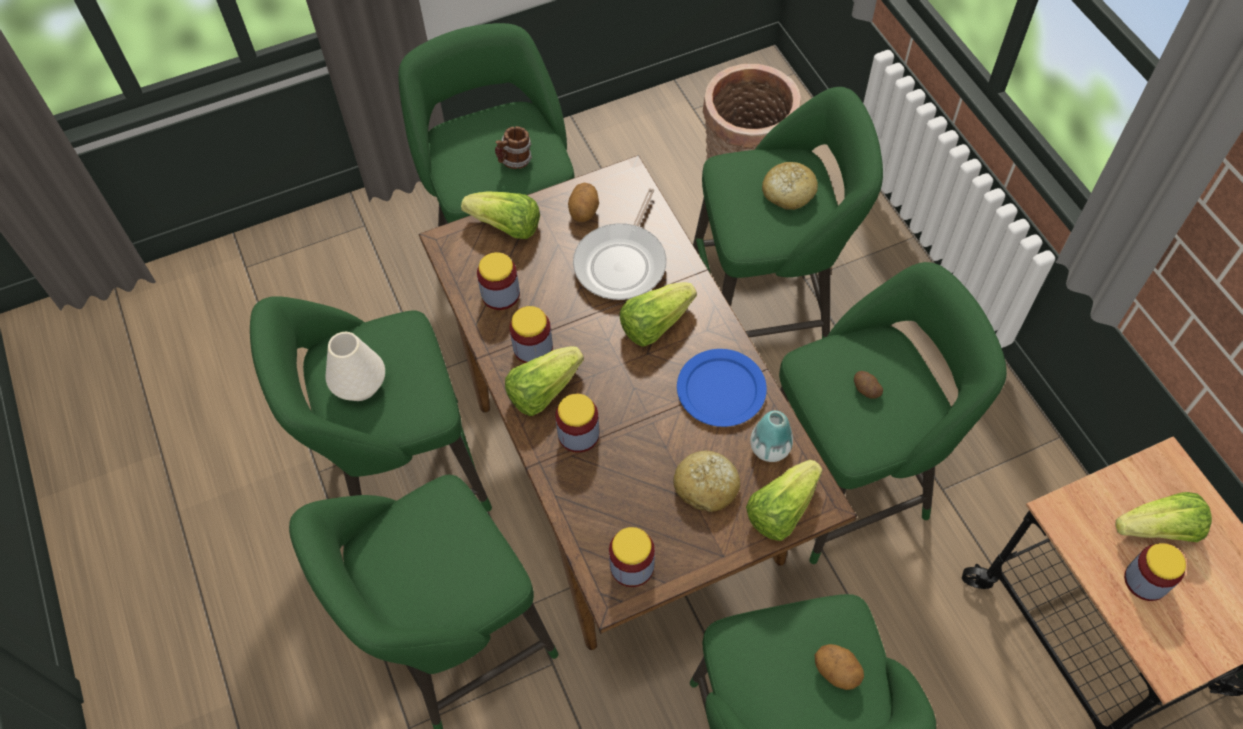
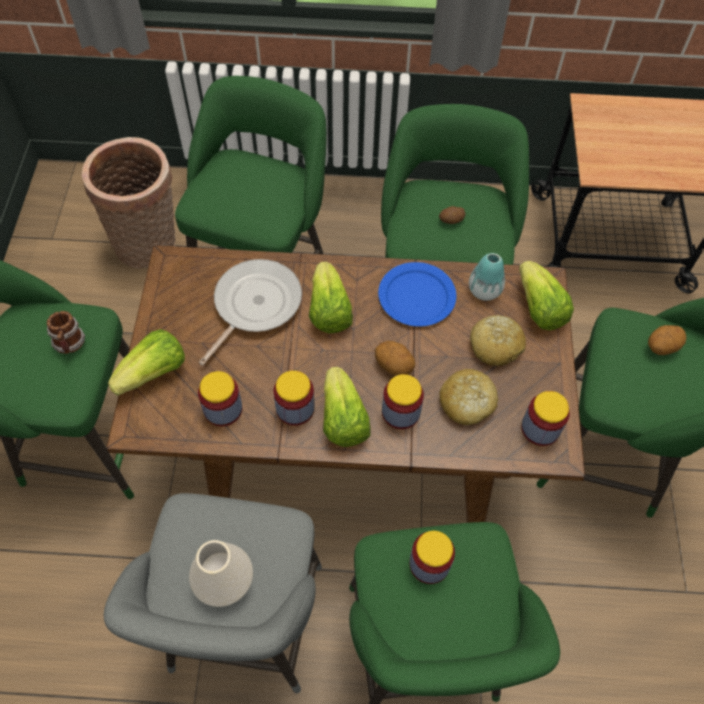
camera: 65 degrees left, 0 degrees up
(401, 476) = (244, 628): green stool -> grey stool
(584, 211) = (182, 308): potato -> potato (394, 366)
(622, 262) = (254, 305): frying pan -> frying pan turned 105 degrees counterclockwise
(788, 192) = (252, 179): bread -> bread (466, 402)
(1145, 580) = (661, 158): jar -> jar (429, 563)
(1158, 529) = (630, 134): lettuce -> none

